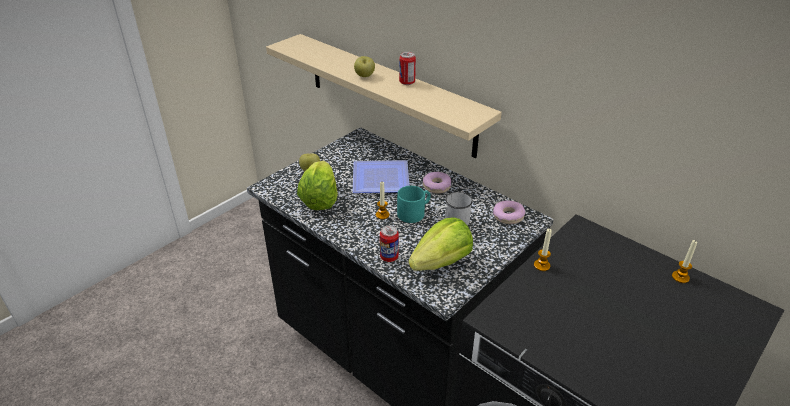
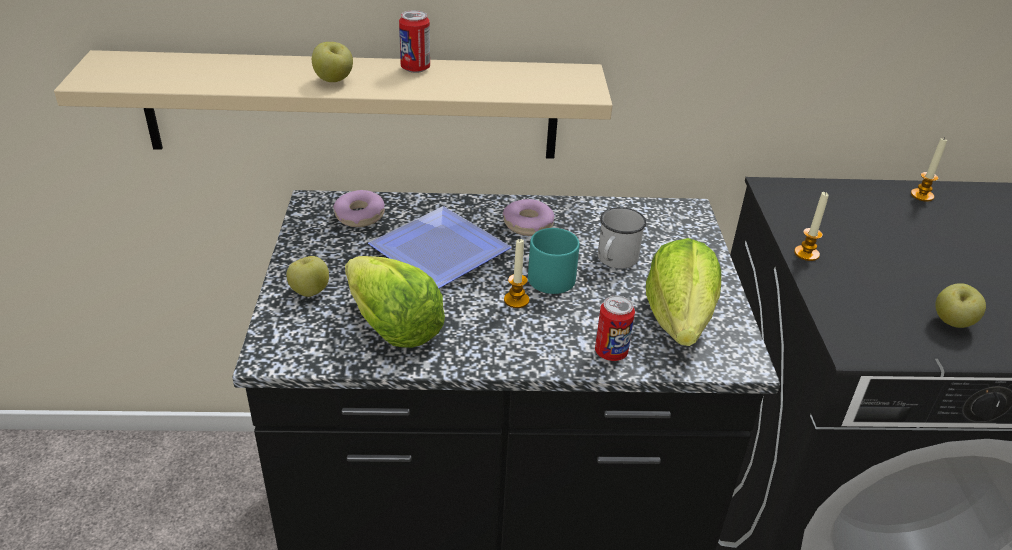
camera: 45 degrees left, 0 degrees up
(508, 216) = (662, 220): donut -> donut (359, 216)
(568, 341) = (952, 323): none -> apple

